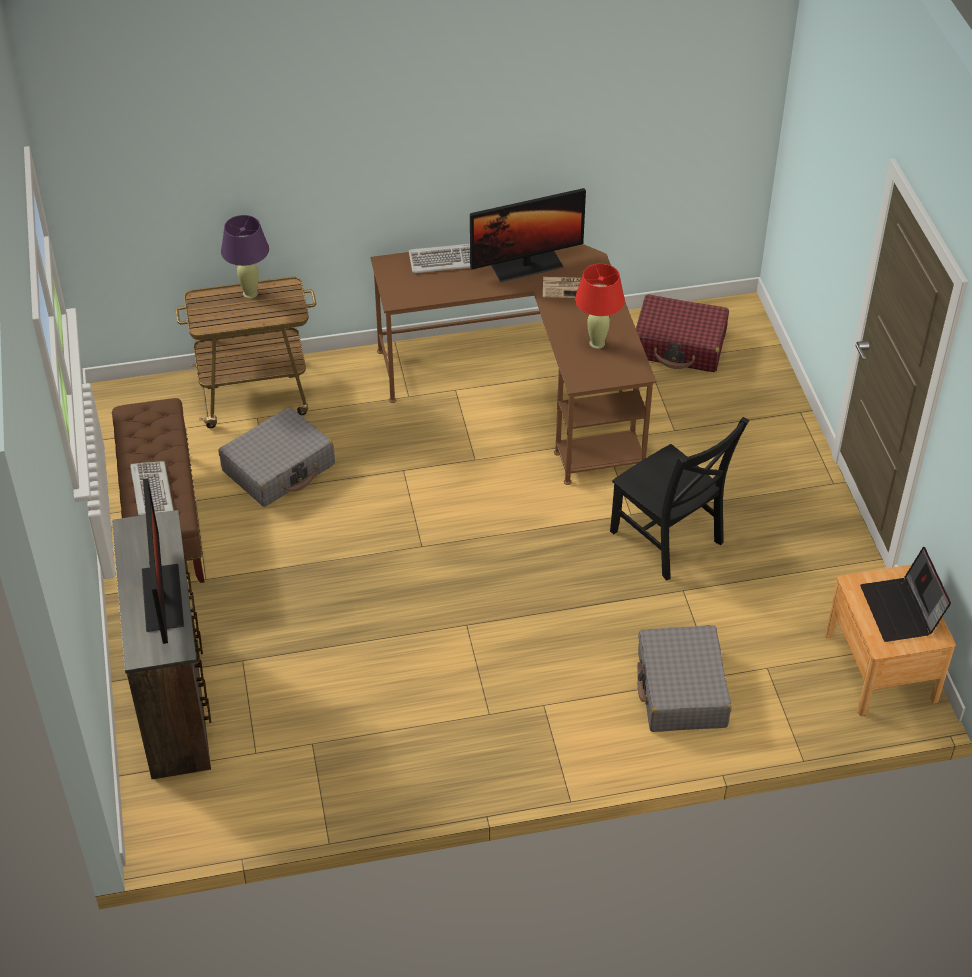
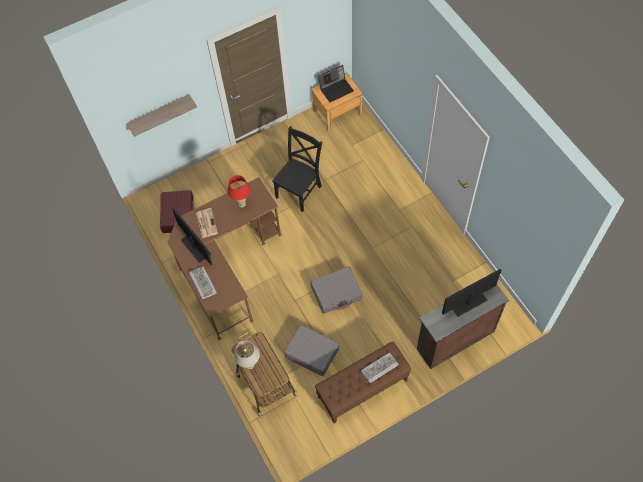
camera: 105 degrees left, 15 degrees up
(250, 293) = (250, 365): purple table lamp -> beige table lamp
(681, 690) = (373, 168): grey suitcase -> grey suitcase (336, 293)
(817, 198) = (160, 114): none -> shelf

